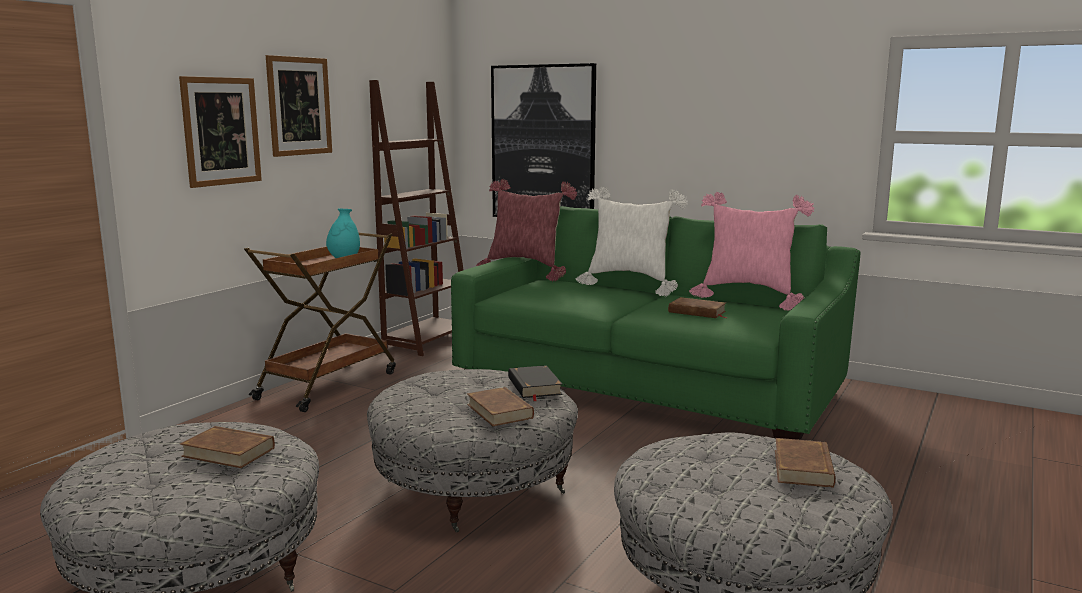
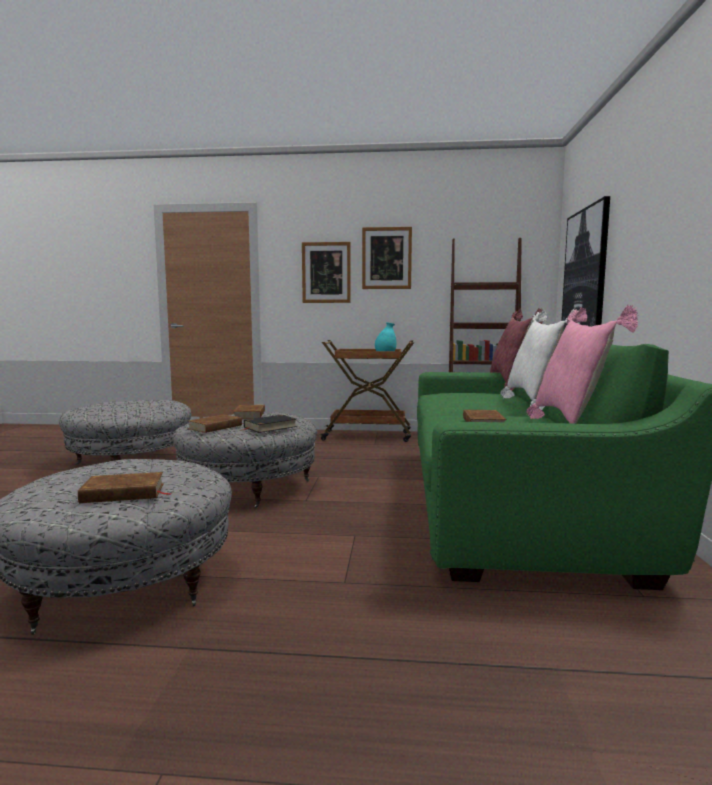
camera: 65 degrees right, 5 degrees down
(228, 452) = (135, 407): brown book -> brown book (250, 415)

